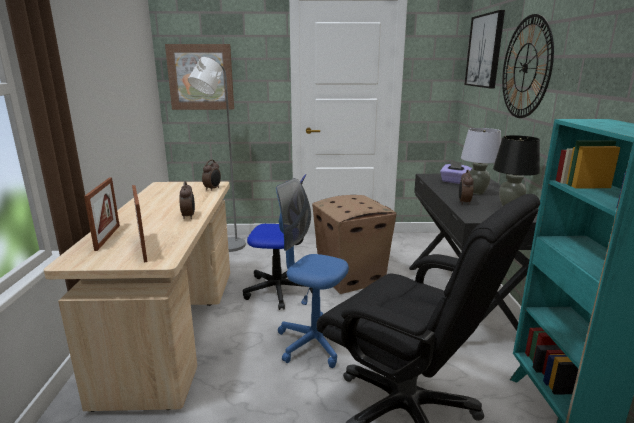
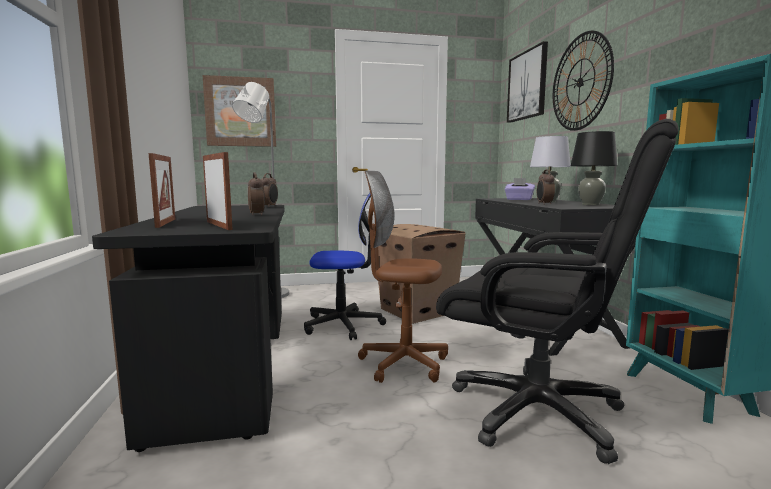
camera: 10 degrees left, 10 degrees down
(174, 328) = (229, 364): beige desk -> black desk
(314, 343) = (403, 364): blue office chair -> brown office chair

